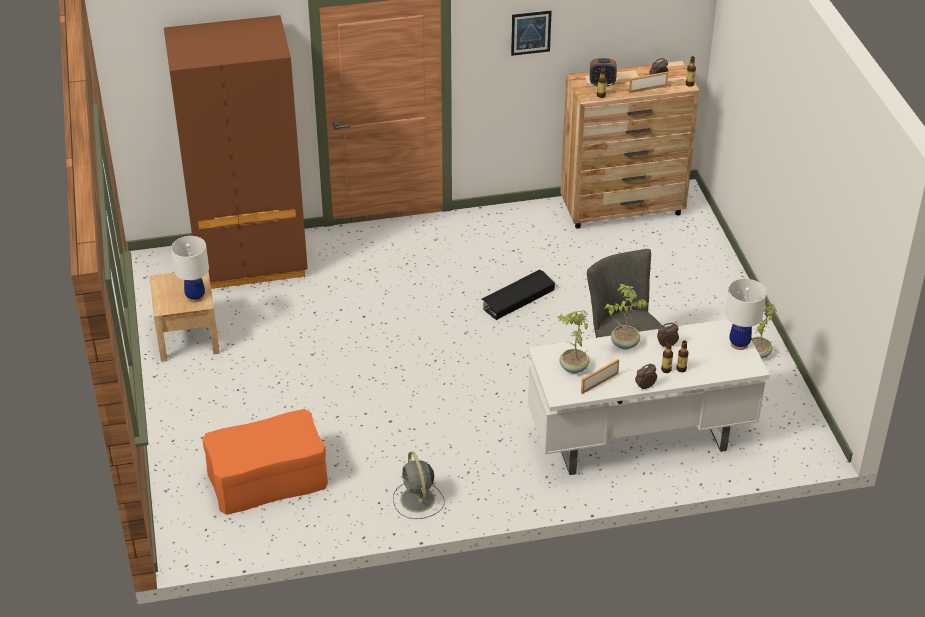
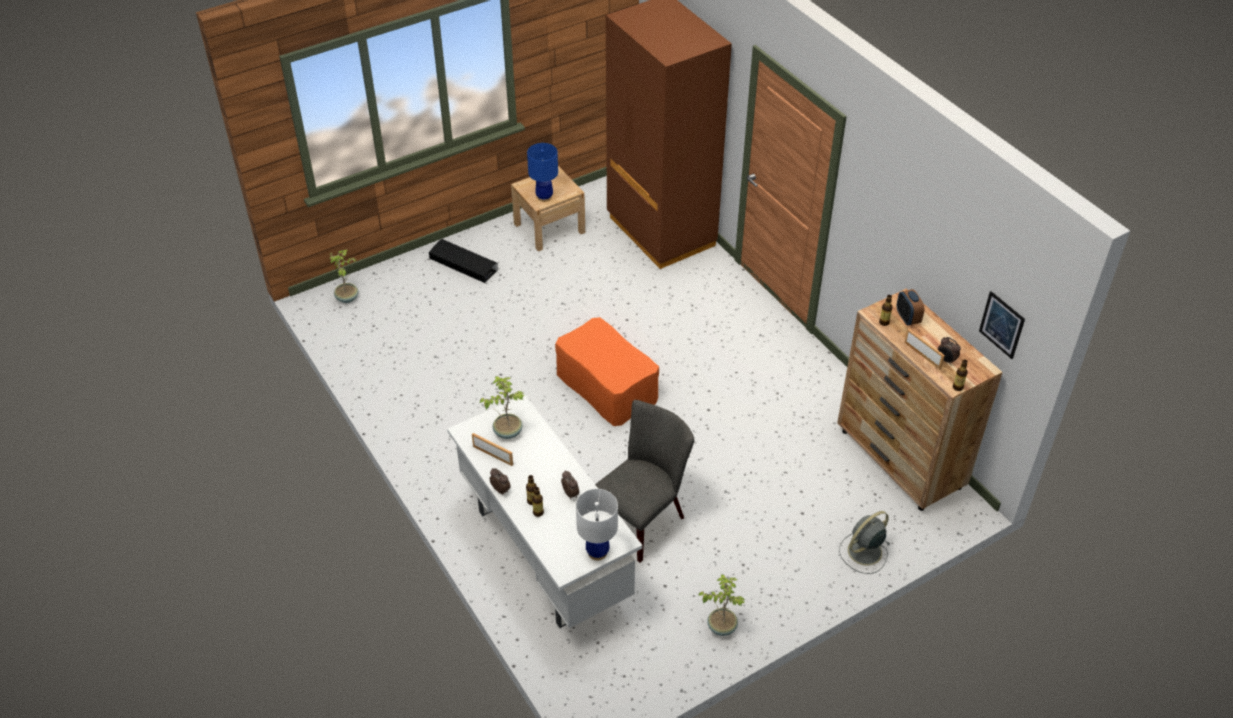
camera: 70 degrees right, 5 degrees up
(195, 297) = (544, 197): white table lamp -> blue table lamp
(267, 479) = (405, 323): orange ottoman -> orange ottoman (606, 386)
(418, 500) = (411, 418): grey fan -> grey fan (863, 552)
(517, 299) = (706, 414): black storage box -> black storage box (463, 264)
(531, 32) = (893, 221): picture -> picture (1001, 324)
(624, 343) = (558, 461): potted plant -> potted plant (347, 298)

